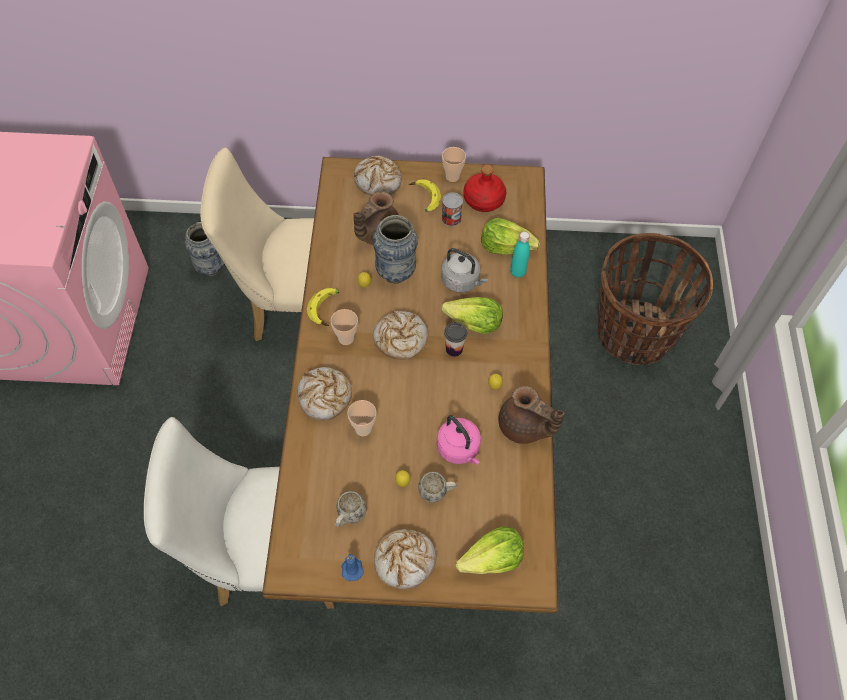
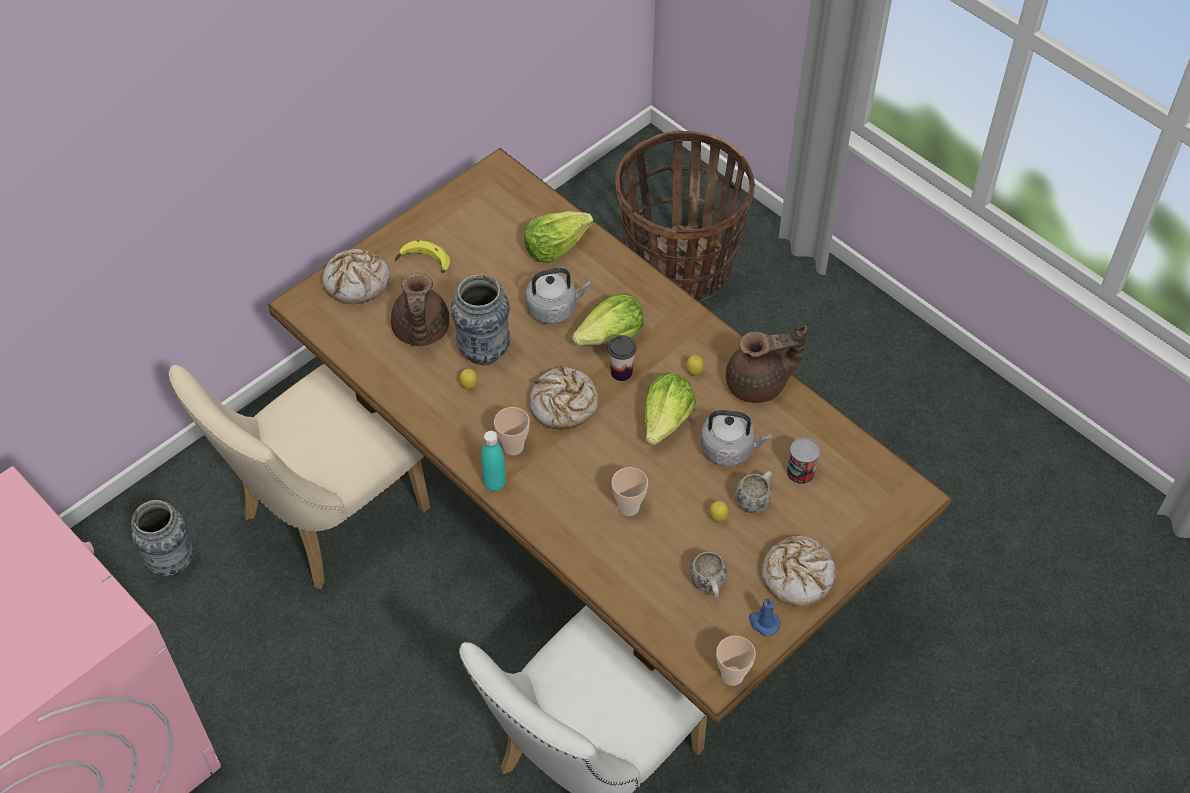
camera: 45 degrees left, 5 degrees down
(324, 397) = (560, 512): bread -> none
(326, 309) = (461, 438): banana -> none
(451, 218) = (473, 261): can -> can (800, 472)
(452, 176) = (425, 222): cup -> cup (732, 675)
(459, 449) = (729, 449): pink kettle -> grey kettle
(484, 199) = (482, 219): red bottle -> none
(491, 559) = (861, 509): lettuce -> lettuce (666, 420)
(517, 272) = (593, 260): turquoise bottle -> turquoise bottle (494, 483)

